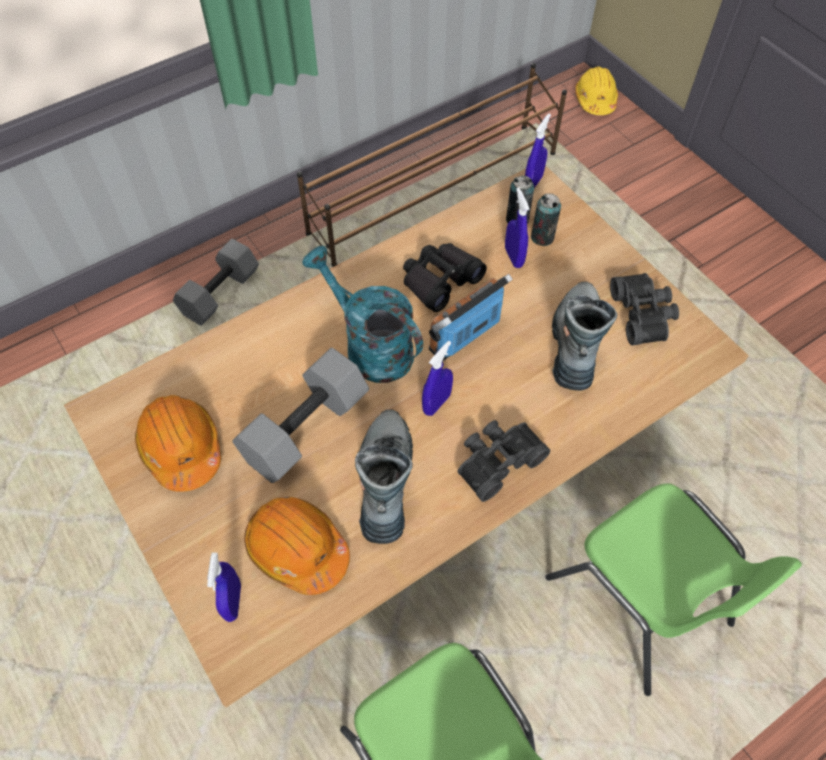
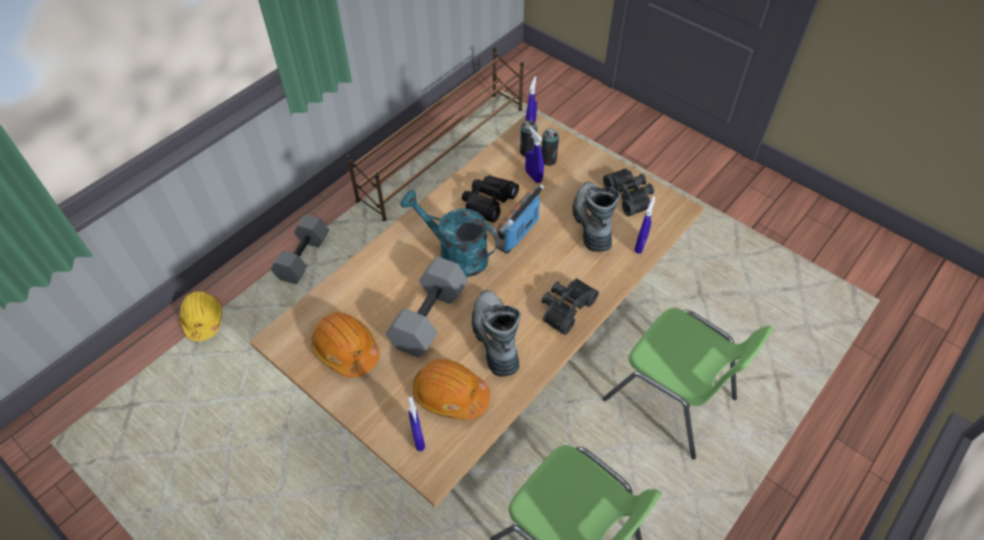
camera: 15 degrees left, 5 degrees down
(436, 403) = (513, 281): blue spray bottle -> blue spray bottle (640, 245)
(595, 100) = (539, 67): yellow hard hat -> yellow hard hat (203, 320)

